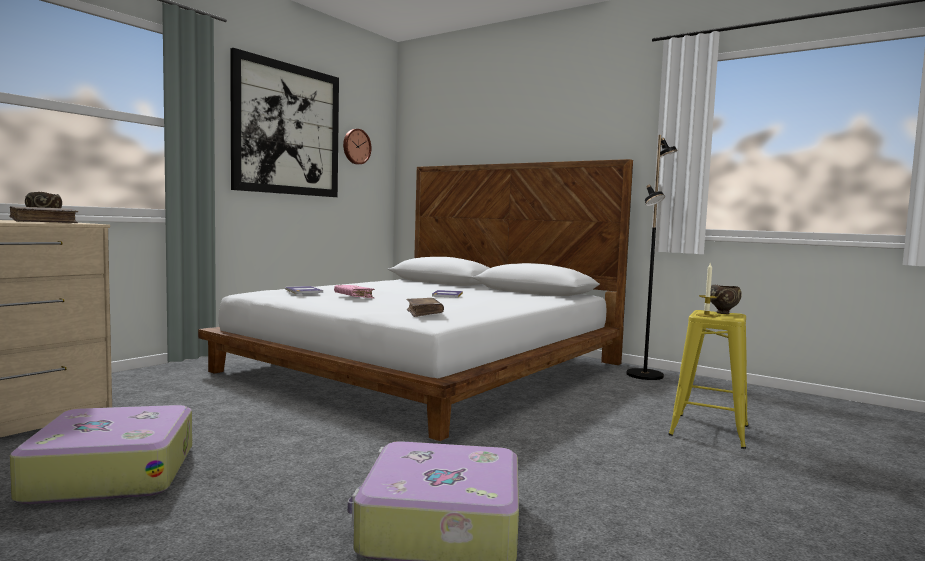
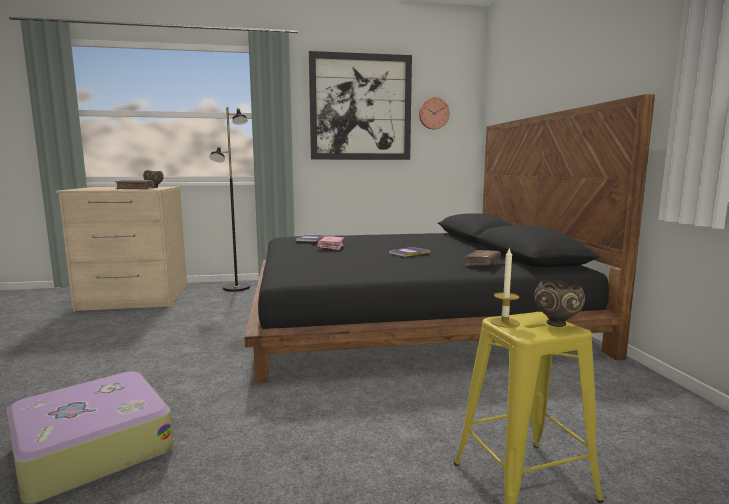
camera: 45 degrees right, 5 degrees up
(111, 472) = (90, 342): suitcase -> none
(424, 313) = (309, 269): brown book -> brown book (482, 263)
(425, 367) = (405, 316): white bed -> black bed
(645, 375) = (623, 382): black floor lamp -> black floor lamp (236, 288)

